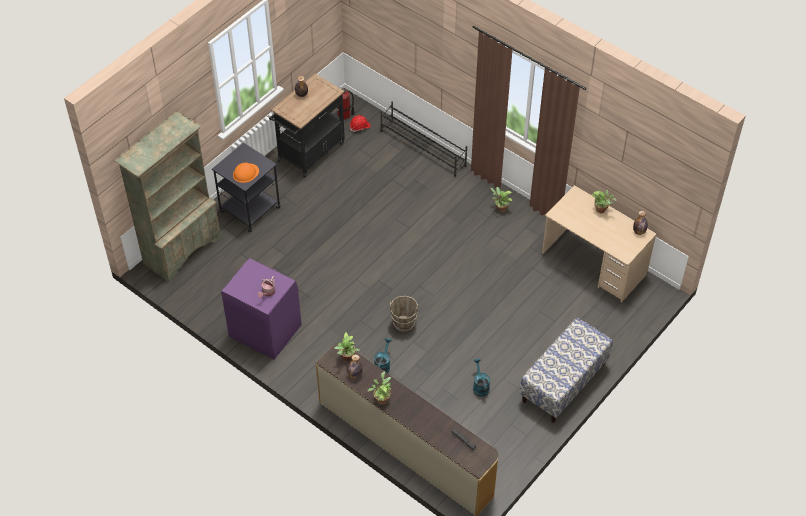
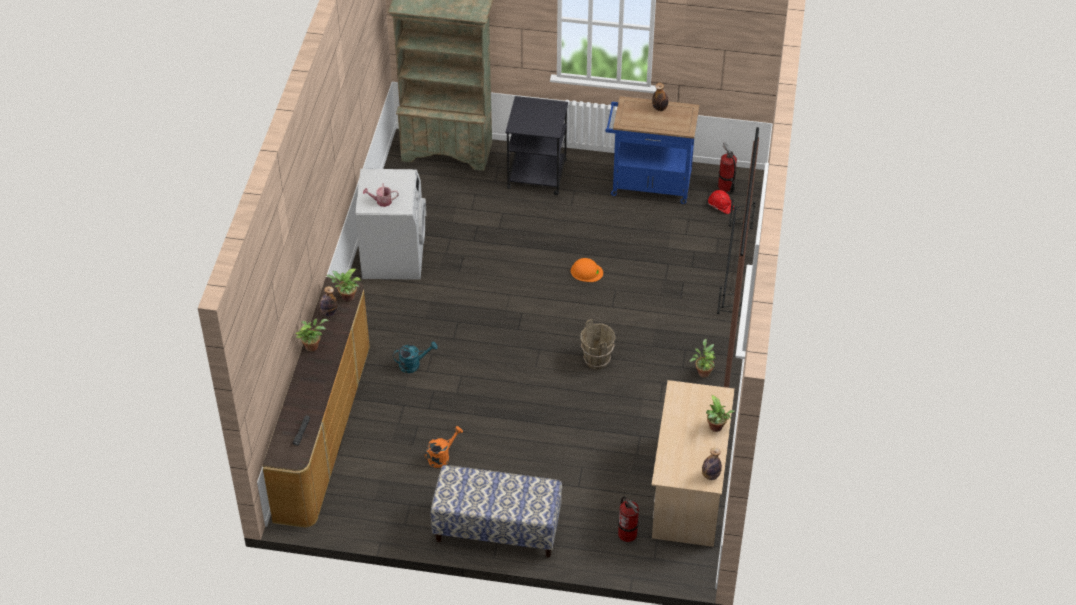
camera: 60 degrees right, 5 degrees down
(245, 173) = (528, 121): orange hard hat -> orange hard hat (586, 271)
(266, 329) = (394, 256): purple washing machine -> white washing machine
(310, 153) = (648, 185): black cart -> blue cart
(404, 324) = (479, 358): brown bucket -> brown bucket (597, 360)
(480, 386) = (442, 456): turquoise watering can -> orange watering can
(610, 313) = (627, 534): none -> fire extinguisher

